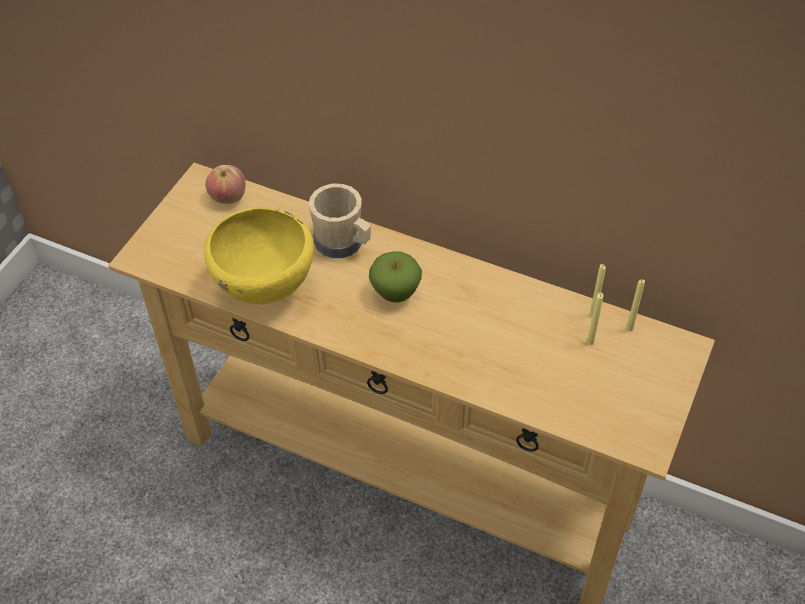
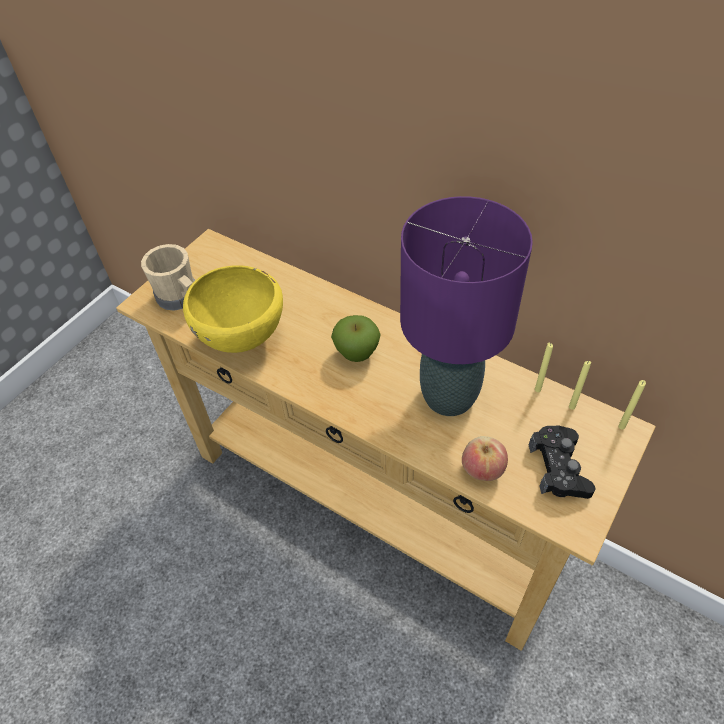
camera: 10 degrees right, 0 degrees up
(228, 197) = (229, 258): apple -> apple (482, 469)
(343, 243) = (319, 305): beige mug -> beige mug (180, 298)
(500, 330) = (448, 397): none -> purple table lamp
(590, 342) = (532, 416): yellow candle -> yellow candle (621, 426)
(623, 391) = (559, 468): none -> black game controller

